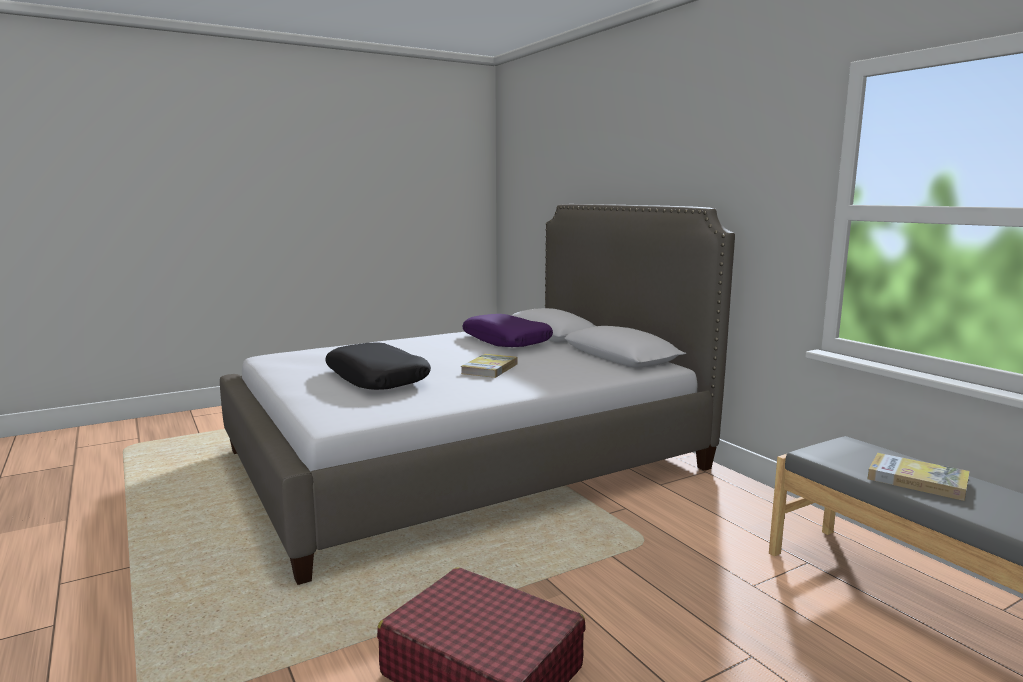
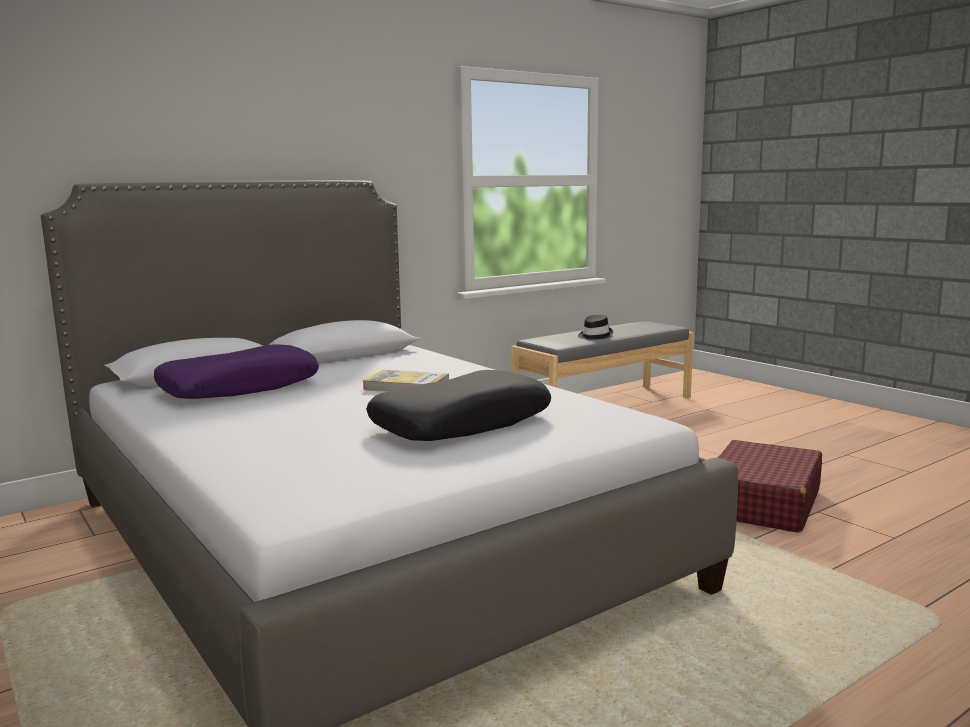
camera: 95 degrees left, 0 degrees up
(917, 480) = (594, 336): book -> black hat

